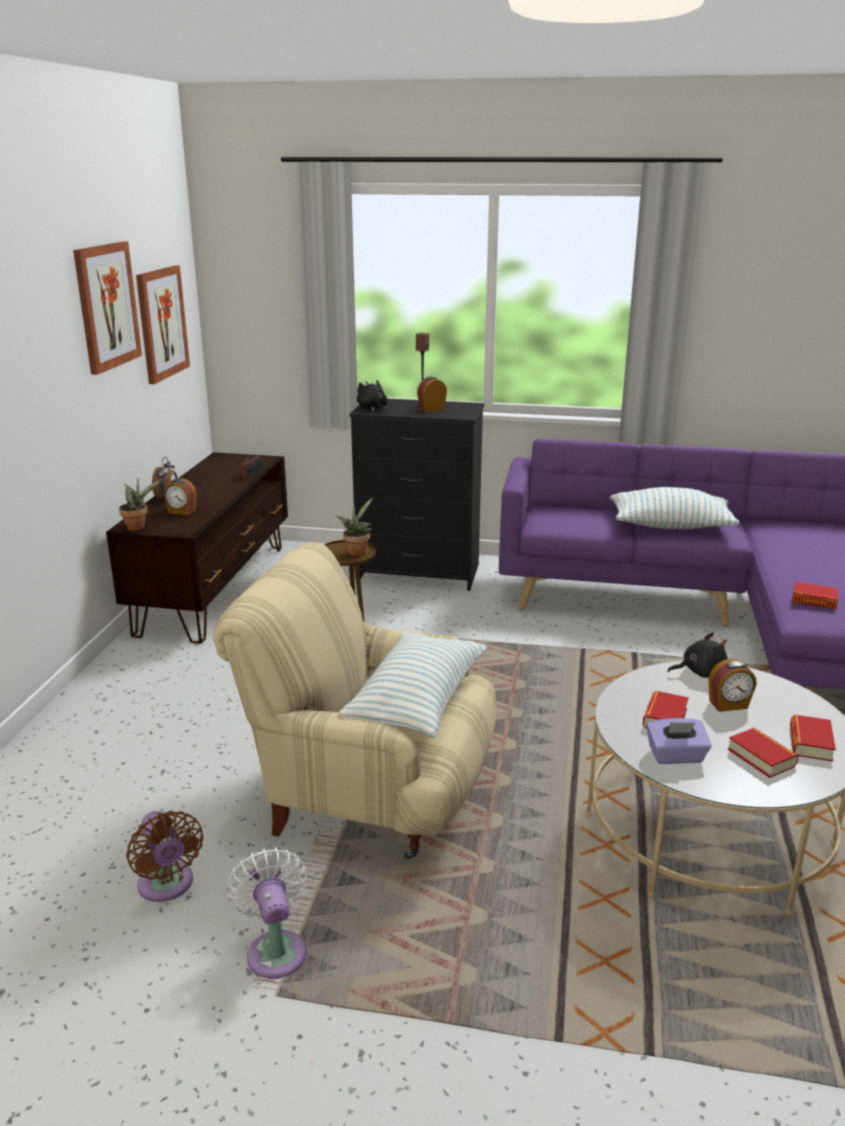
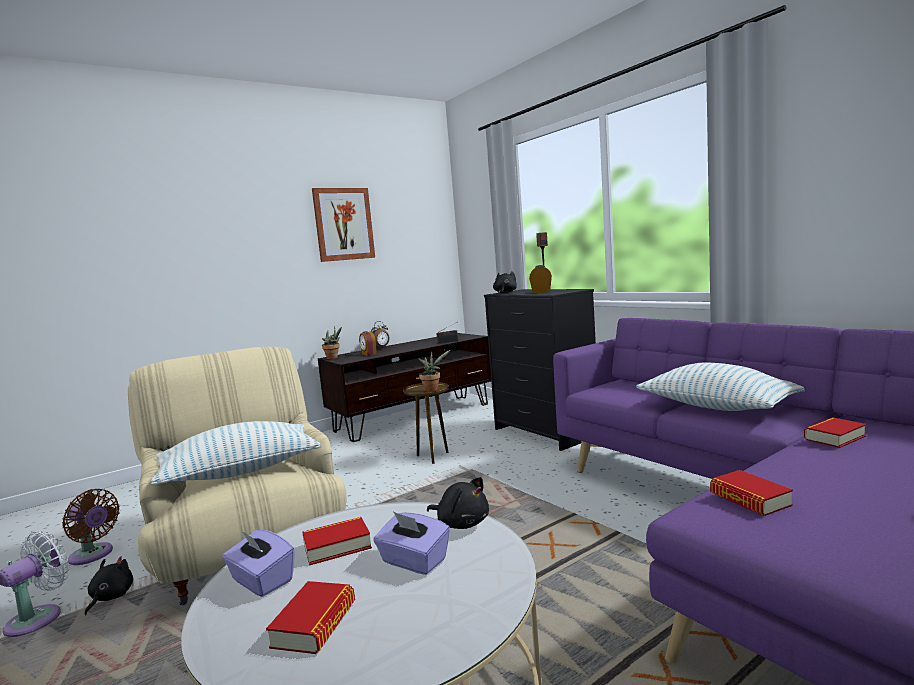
camera: 45 degrees right, 15 degrees down
(161, 323) = (406, 242): picture -> none
(167, 886) = (93, 555): brown fan -> brown fan turned 75 degrees counterclockwise
(311, 896) = (110, 597): none -> black plush toy
(729, 705) = (413, 561): alarm clock -> purple tissue box
(810, 743) = (394, 640): book -> book (834, 438)

